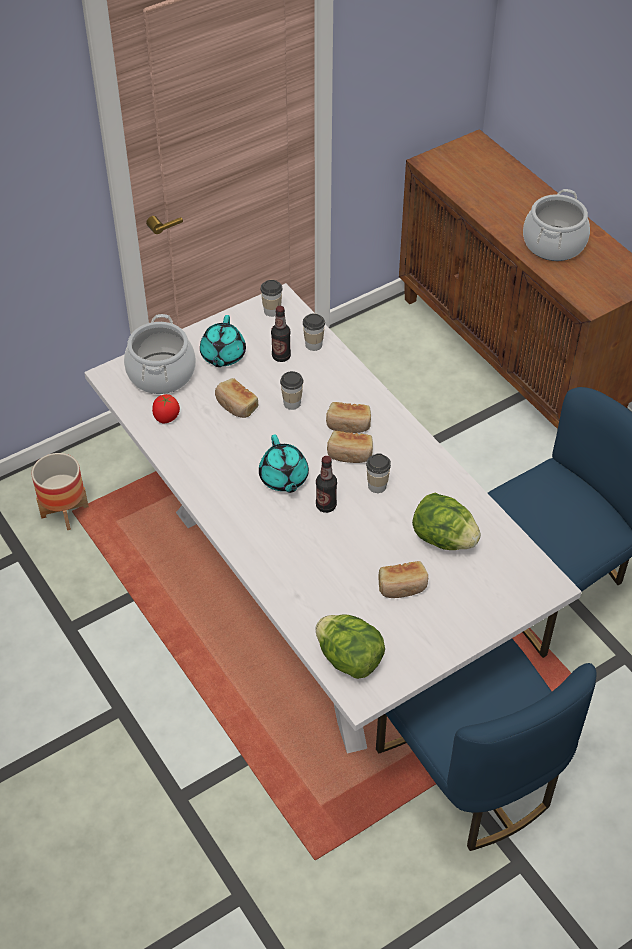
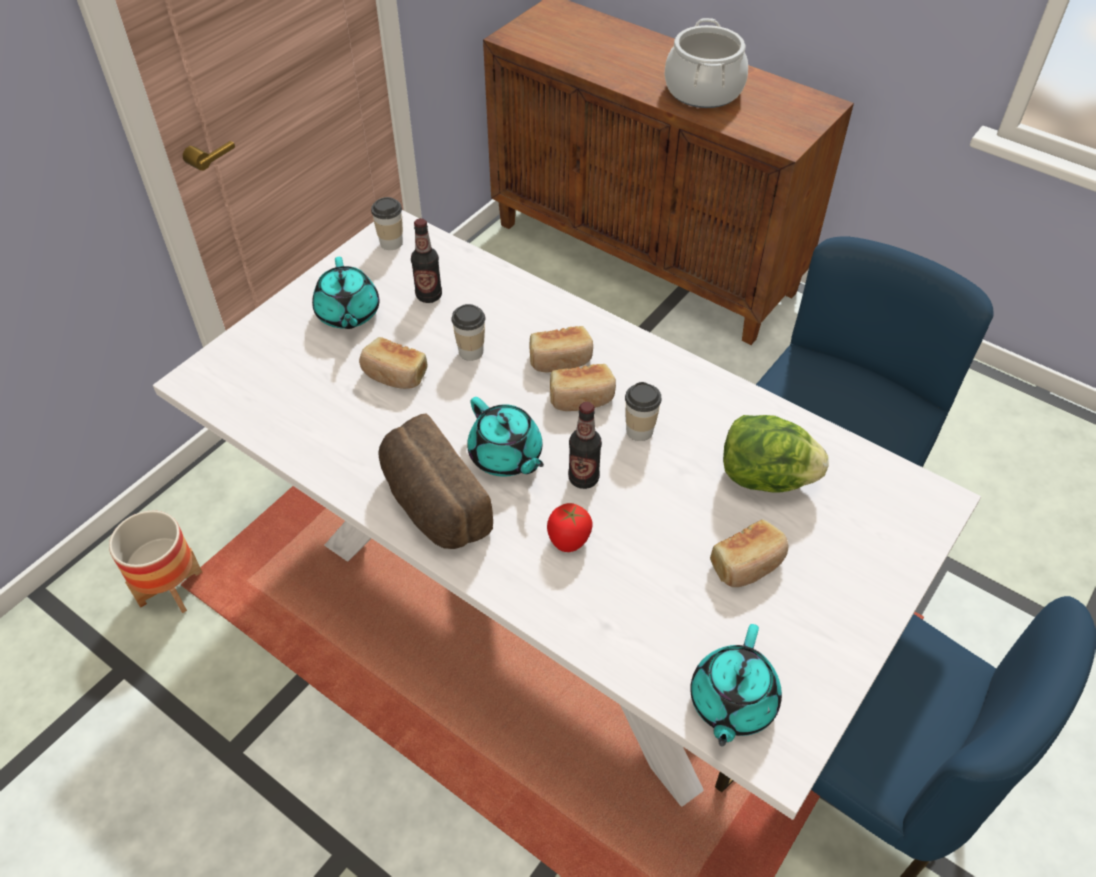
camera: 20 degrees left, 0 degrees up
(161, 373) = (270, 358): cooking pot -> none
(166, 418) = (300, 417): tomato -> tomato (568, 540)
(225, 495) = (432, 505): none -> bread
(313, 345) = (465, 271): cup -> none
(349, 659) = (731, 702): lettuce -> turquoise teapot

